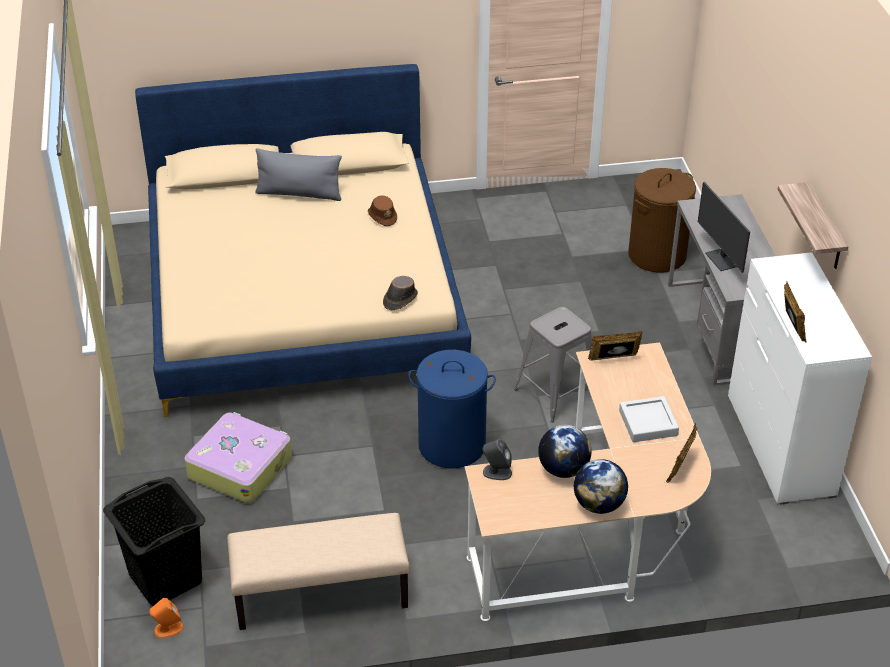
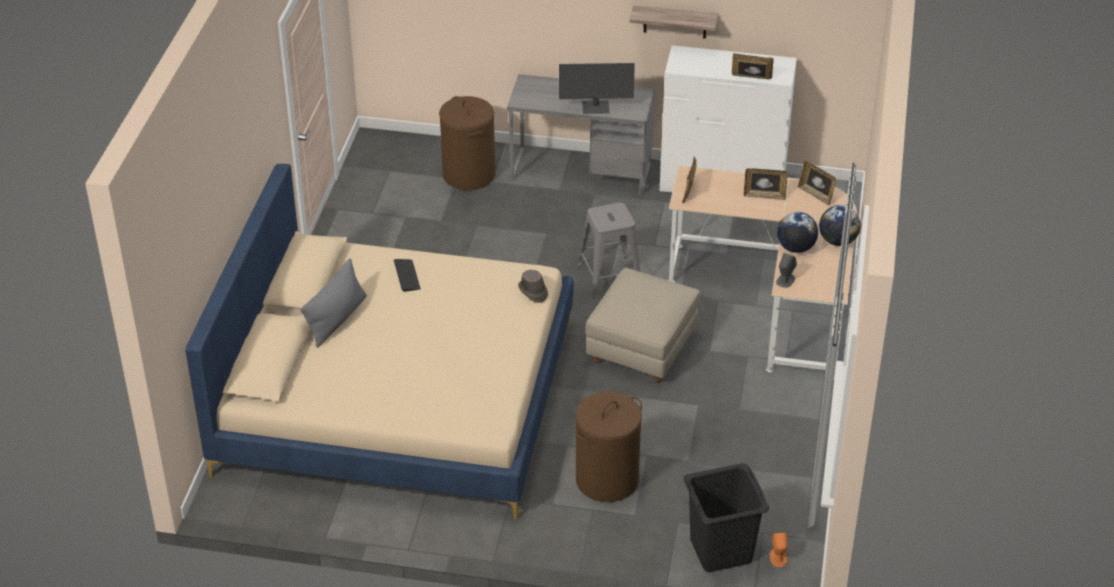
camera: 70 degrees left, 0 degrees up
(240, 466) = (607, 480): suitcase -> brown laundry basket
(320, 595) = (776, 461): beige bench -> none
(382, 216) = (407, 276): brown hat -> keyboard
(451, 445) = (642, 349): blue laundry basket -> beige ottoman
(648, 423) = (764, 196): grey tray -> picture frame

